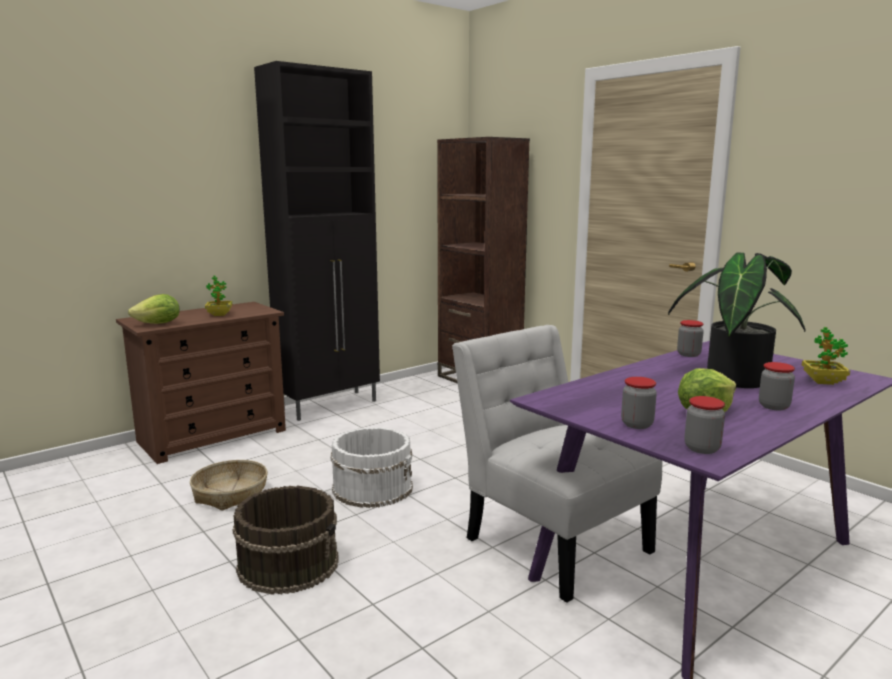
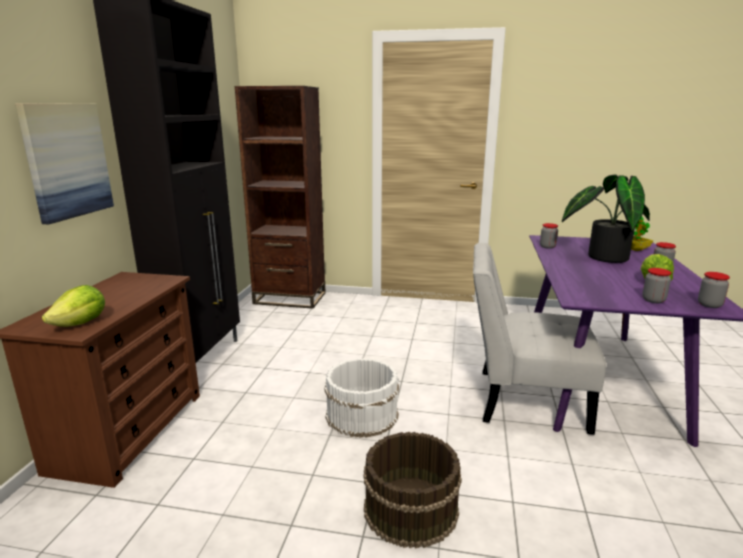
camera: 40 degrees left, 5 degrees up
(210, 200) = (66, 160): none -> picture
(219, 314) = (127, 295): potted plant -> none
(230, 493) = (253, 477): basket -> none

